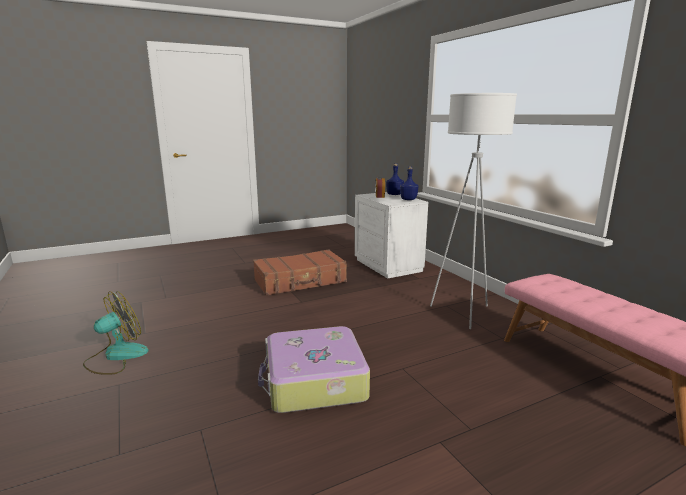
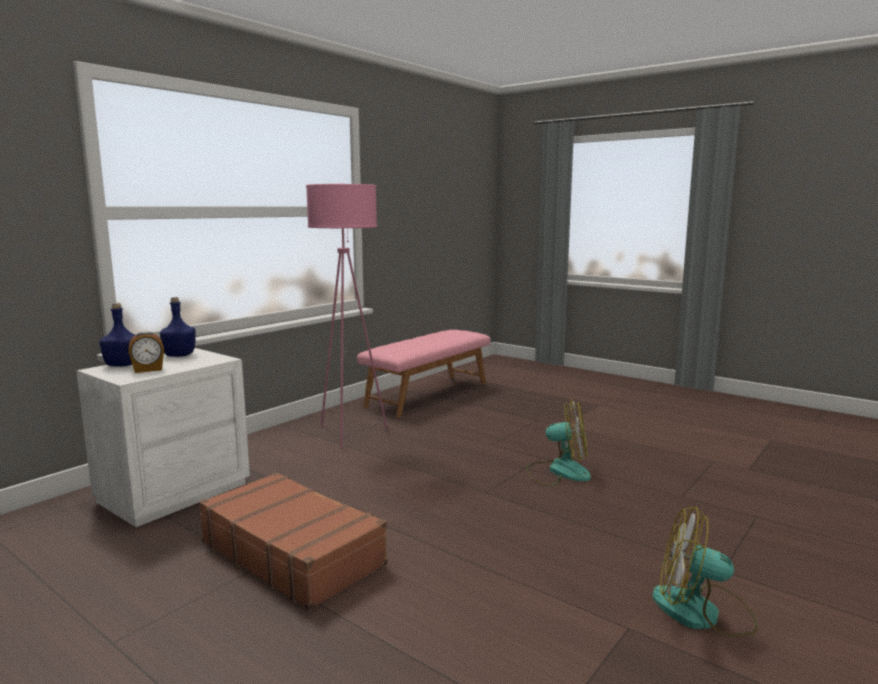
camera: 115 degrees left, 5 degrees down
(314, 381) = (558, 471): suitcase -> fan
(463, 313) = (349, 433): white floor lamp -> pink floor lamp

